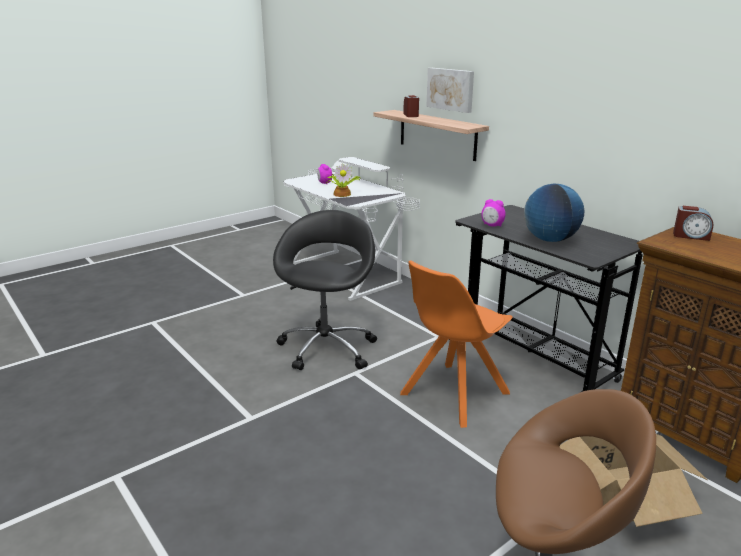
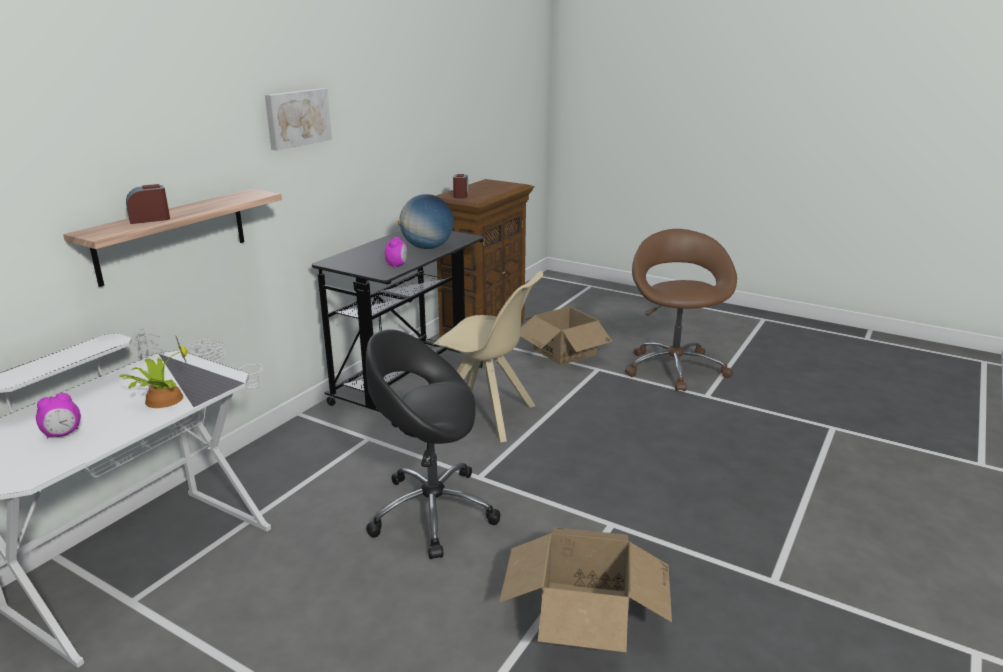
camera: 110 degrees left, 0 degrees up
(185, 381) = (584, 614): none -> cardboard box
(451, 89) = (182, 159): picture -> picture (297, 118)
(452, 395) = (487, 416): orange chair -> beige chair

